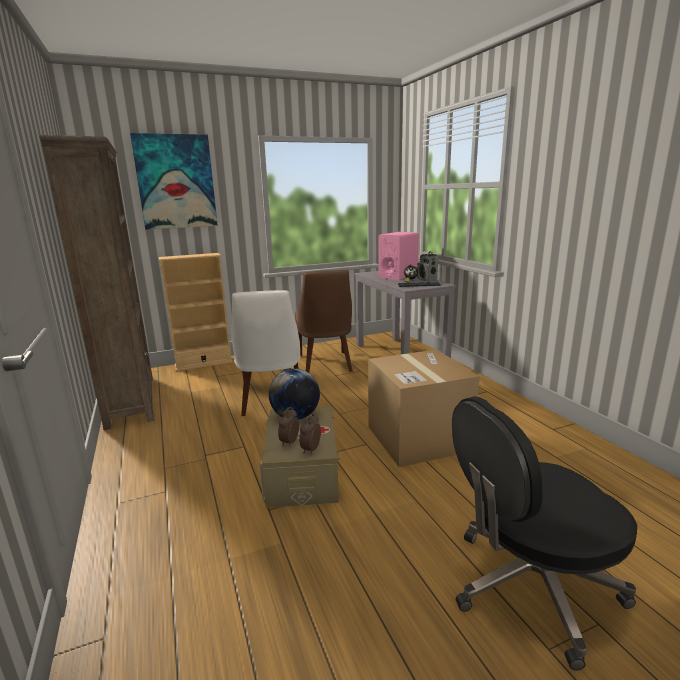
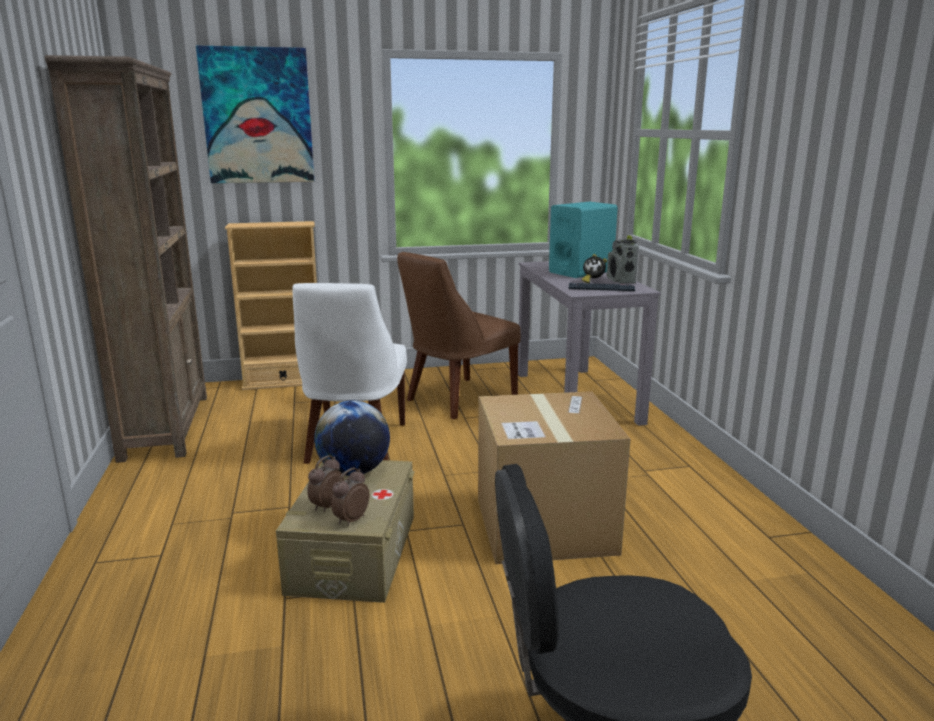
camera: 10 degrees right, 0 degrees up
(325, 364) = (457, 399): brown chair -> brown chair turned 45 degrees clockwise
(398, 276) = (581, 272): pink speaker -> turquoise speaker

